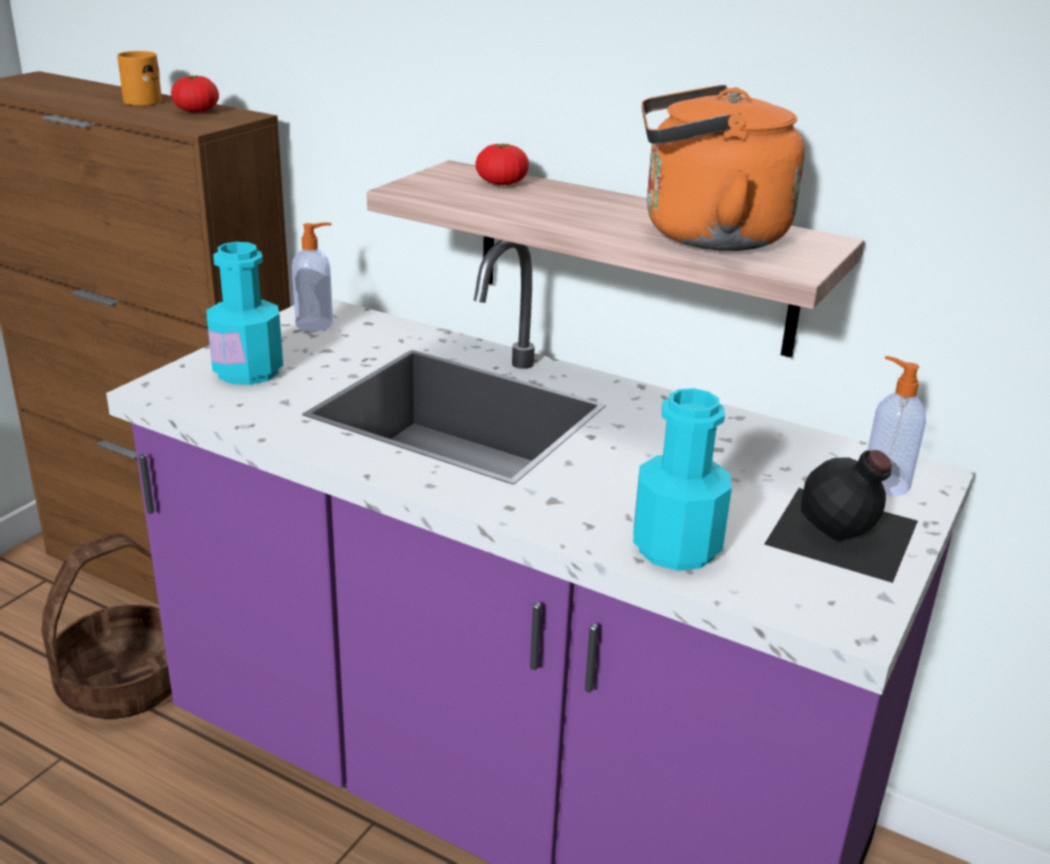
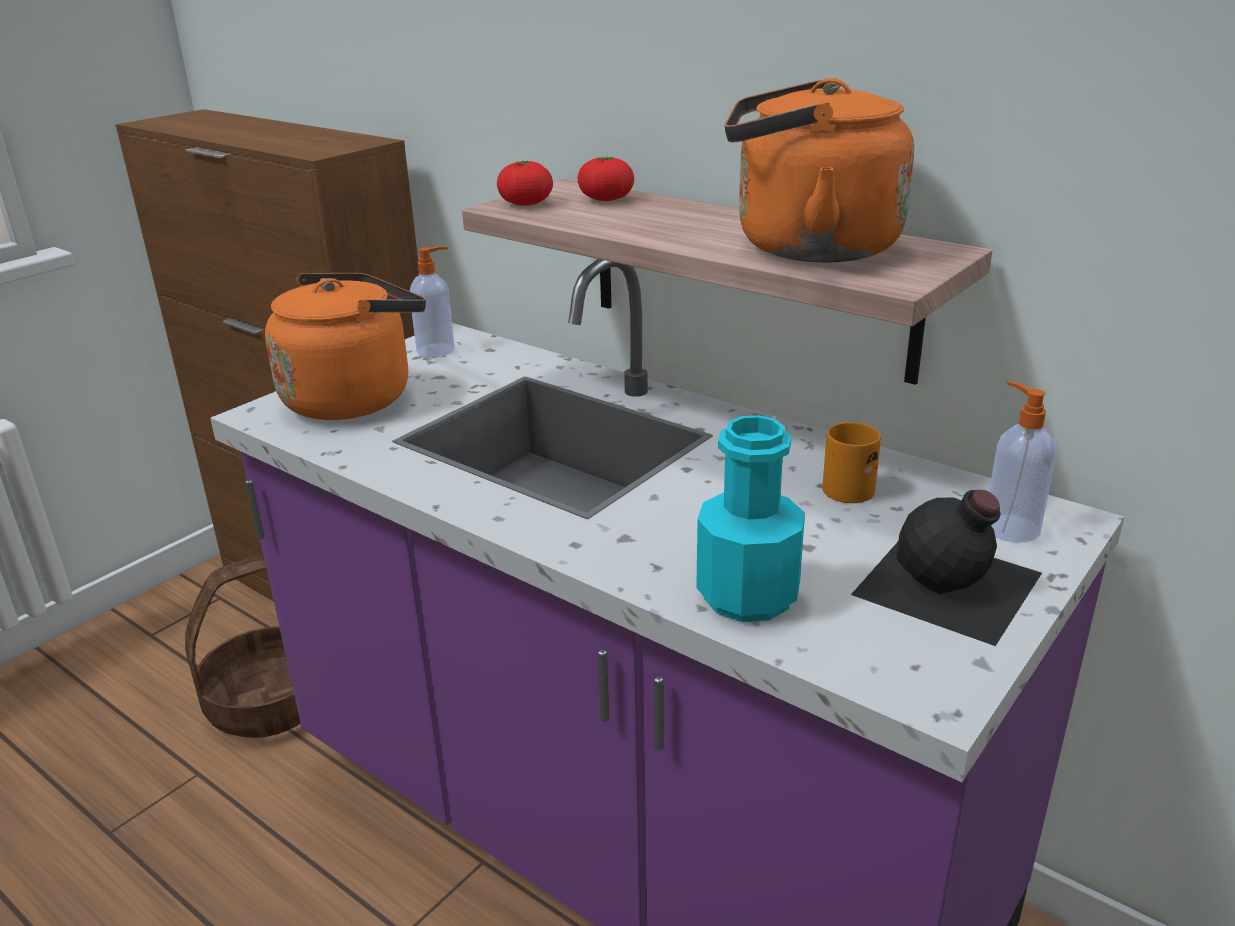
camera: 10 degrees right, 0 degrees up
(146, 99) = (286, 130): orange mug -> orange mug (849, 485)
(196, 111) = (327, 138): tomato -> tomato (526, 203)
(248, 371) = (354, 397): turquoise bottle -> orange kettle

